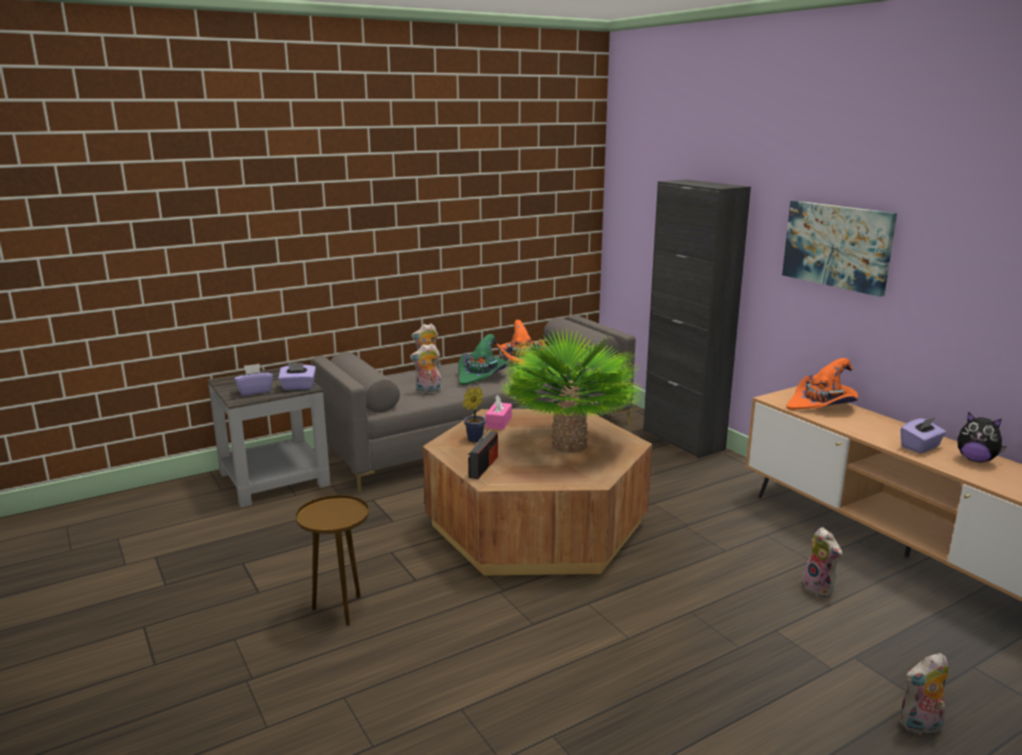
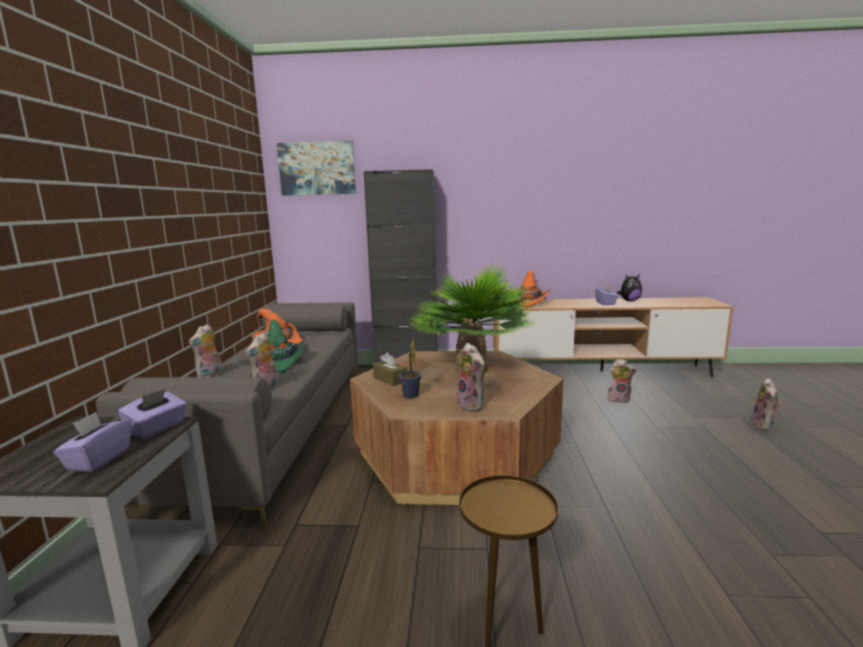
camera: 55 degrees left, 5 degrees down
(483, 467) = (473, 405): radio -> plush toy
(499, 422) = (390, 379): pink tissue box -> brown tissue box
(837, 246) = (508, 202): picture -> picture (317, 168)

